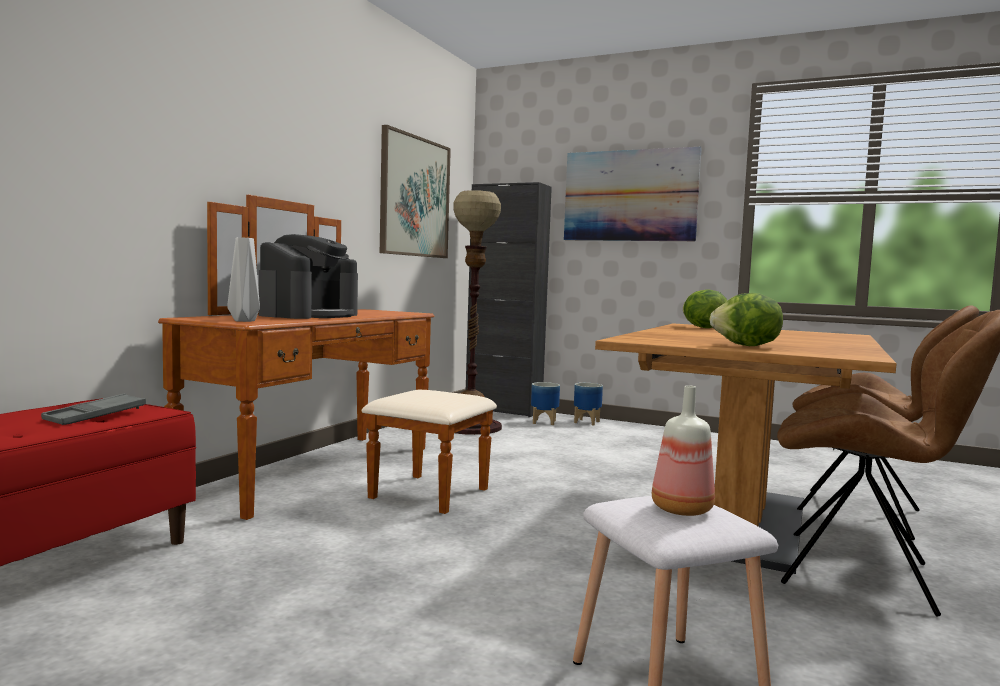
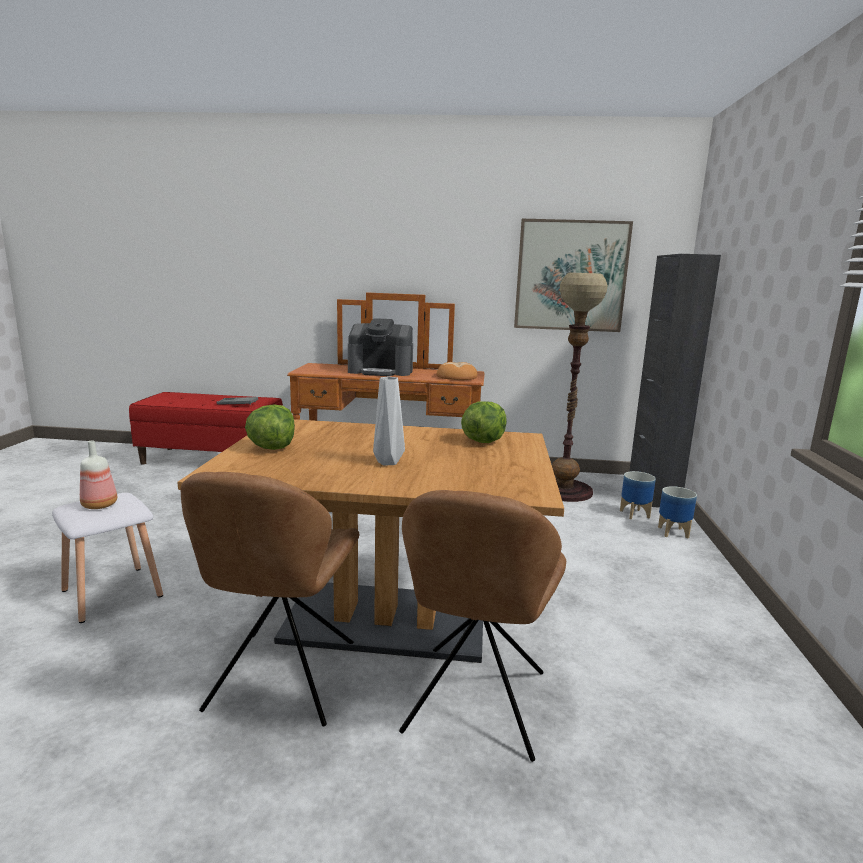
camera: 70 degrees right, 10 degrees up
(245, 321) = (312, 370): grey vase -> grey vase (389, 462)
(390, 312) = (456, 377): none -> bread
(630, 196) = (766, 267): picture -> none

